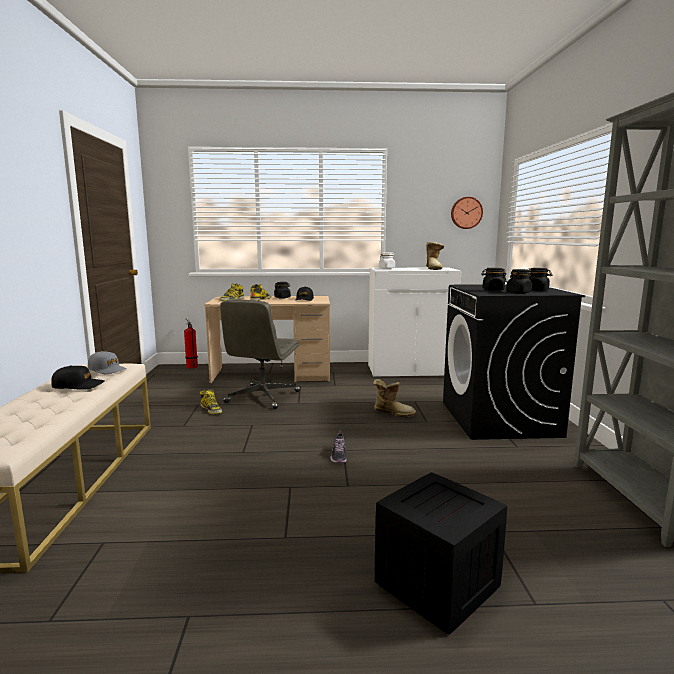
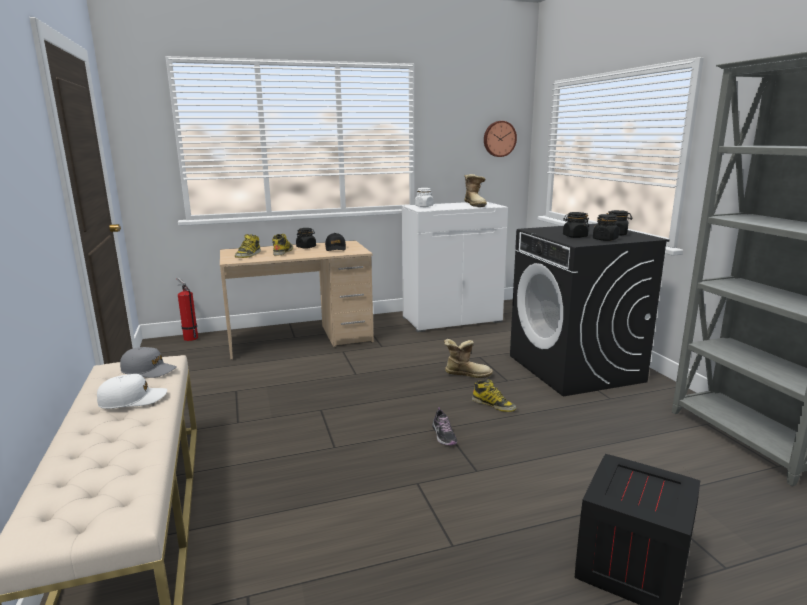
camera: 15 degrees left, 5 degrees up
(78, 385) = (133, 399): black cap -> white cap
(211, 409) = (257, 395): boot -> boot (493, 405)
(262, 397) = (309, 371): grey office chair -> none

